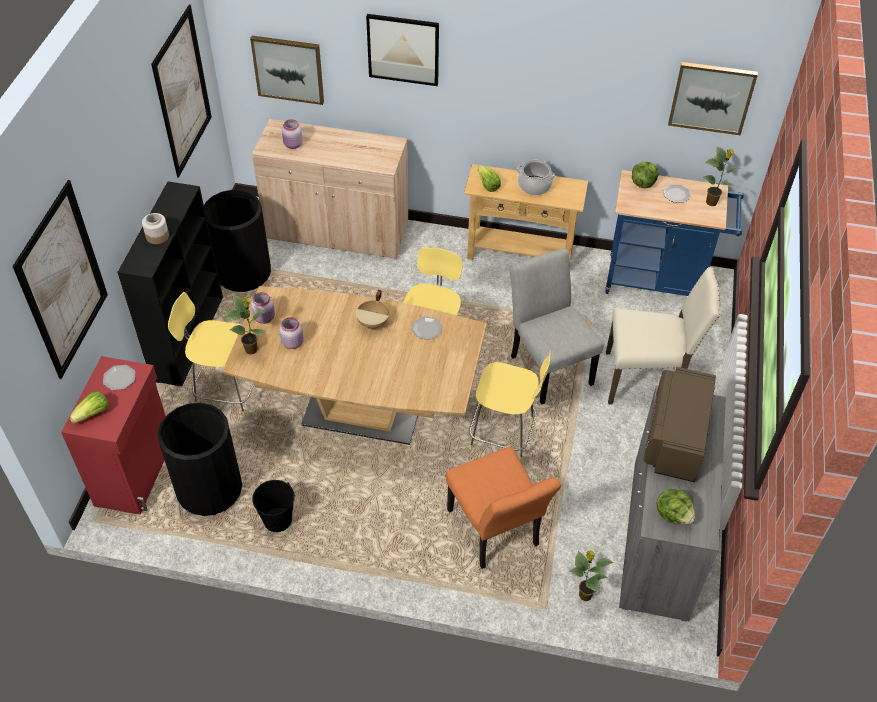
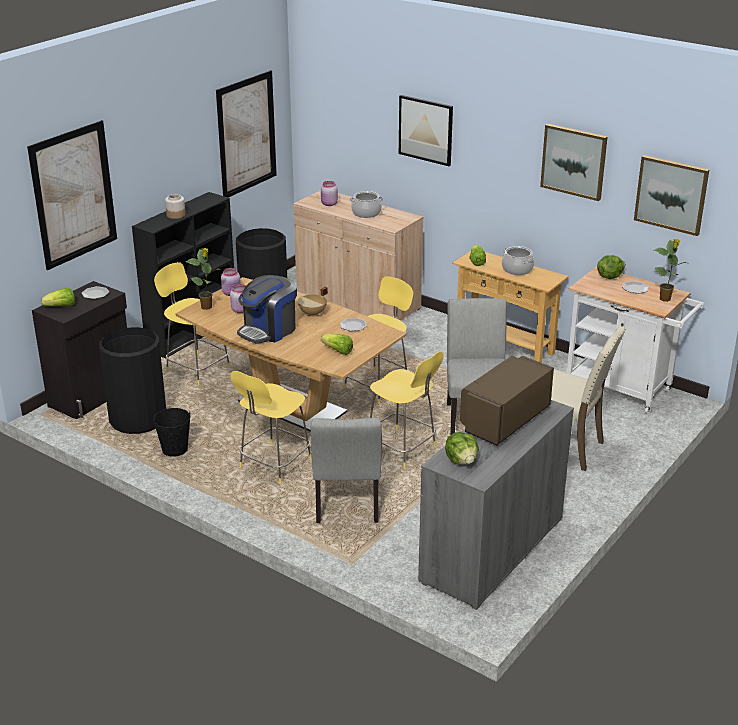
camera: 25 degrees right, 20 degrees down
(136, 472) = (93, 396): red cabinet -> black cabinet
(288, 69) = (342, 144): picture -> picture (574, 161)
(343, 149) = (366, 213): none -> cooking pot
(343, 366) = (268, 330): none -> coffee machine
(392, 503) = (274, 465): none -> yellow stool
(436, 375) = (338, 351): none -> lettuce
(496, 533) = (347, 506): orange chair -> grey chair
(584, 594) = (394, 565): potted plant -> none
(660, 282) = (624, 390): blue cart -> white cart

